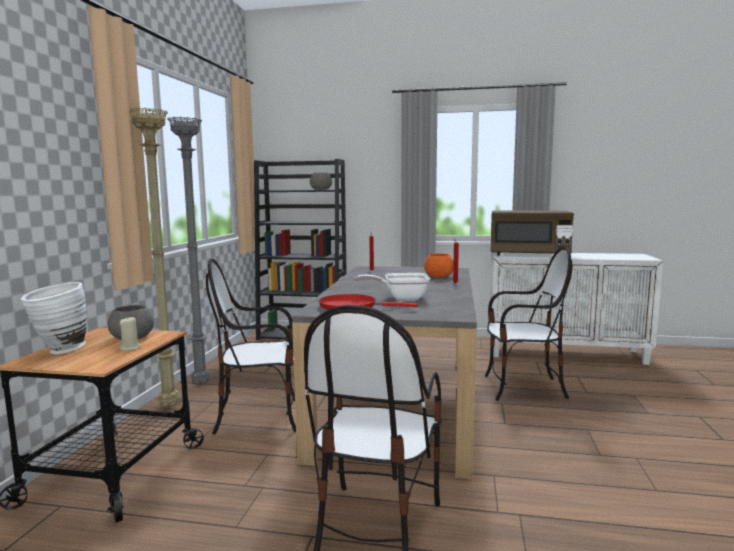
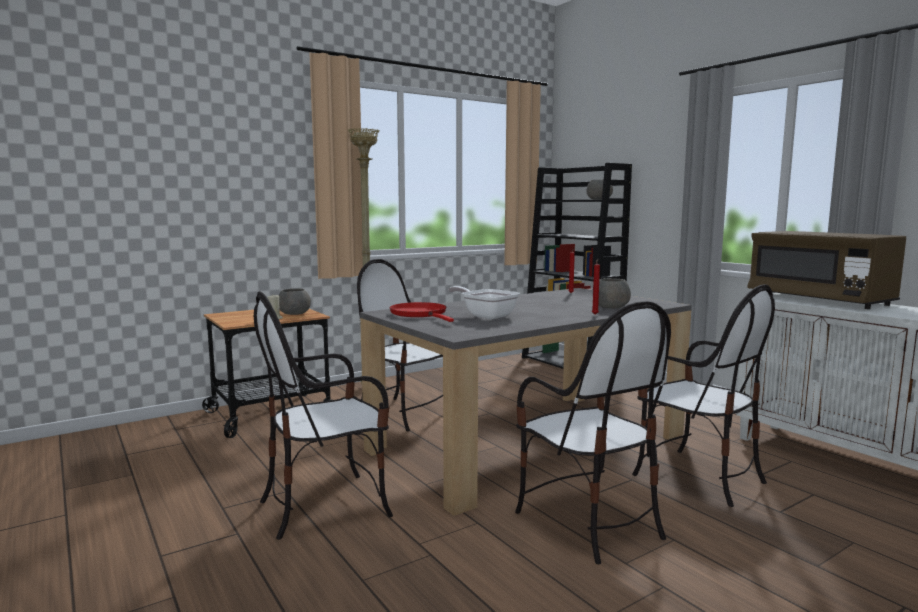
camera: 45 degrees right, 0 degrees up
(59, 351) = (244, 313): white vase -> none
(202, 384) = (416, 379): grey floor lamp -> none
(439, 276) = (610, 307): orange bowl -> grey bowl
(540, 441) = (588, 523): none -> chair

